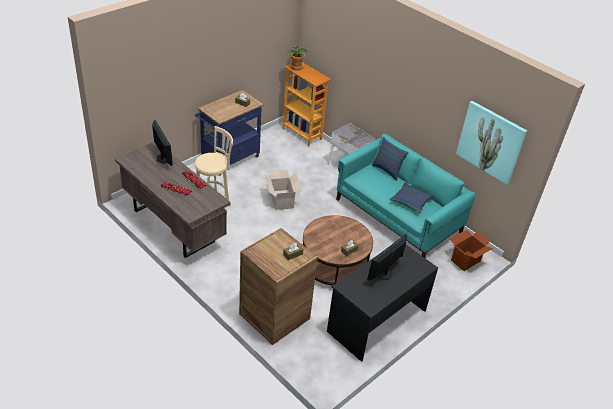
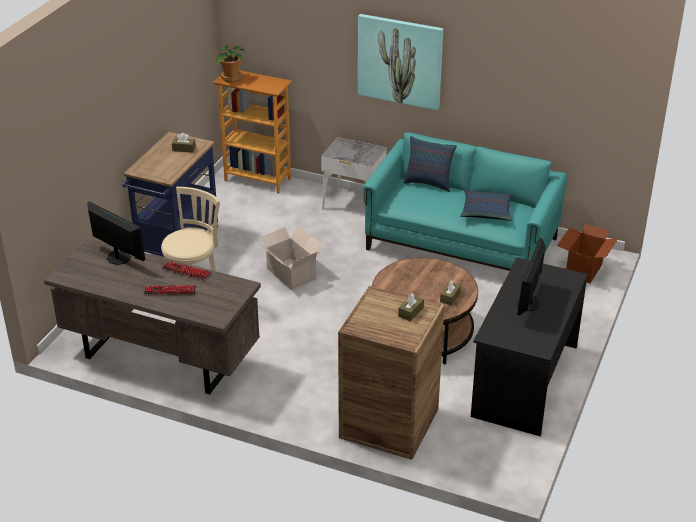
camera: 20 degrees left, 5 degrees down
(491, 142) = (575, 92): picture -> picture (400, 61)

